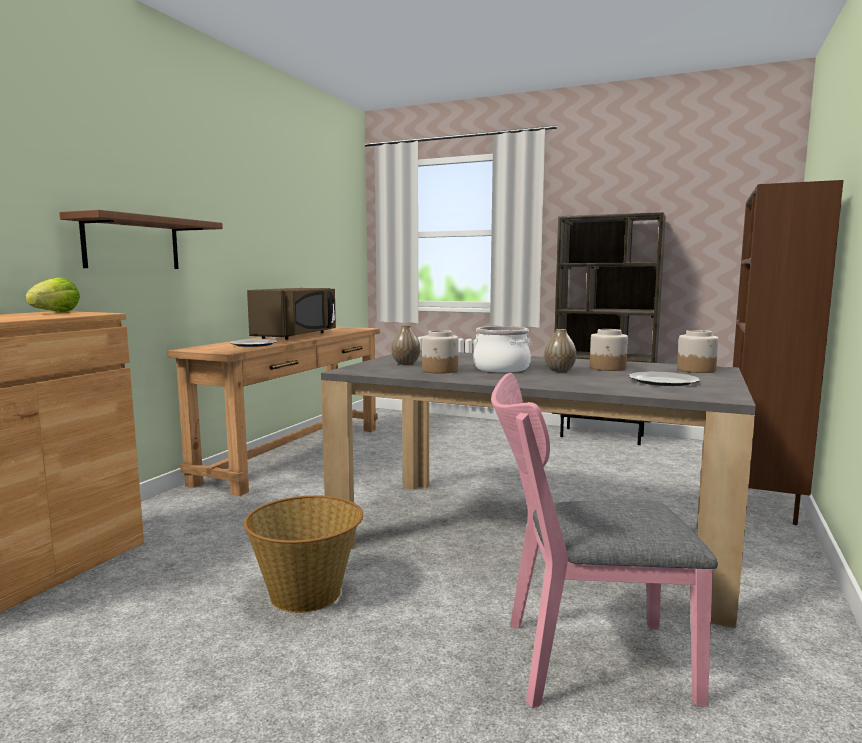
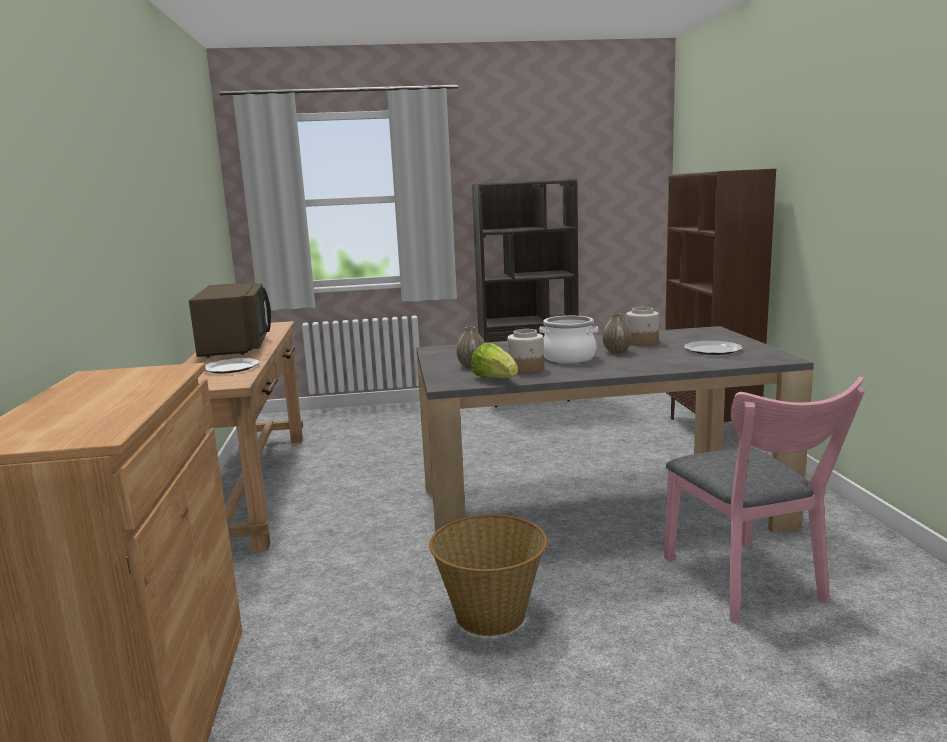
camera: 30 degrees left, 5 degrees up
(54, 313) = (113, 377): lettuce -> lettuce (495, 379)
(132, 243) = (103, 264): brown shelf -> none
(582, 660) = (748, 585): pink chair -> pink chair turned 75 degrees counterclockwise
(696, 370) = (703, 334): jar -> none

